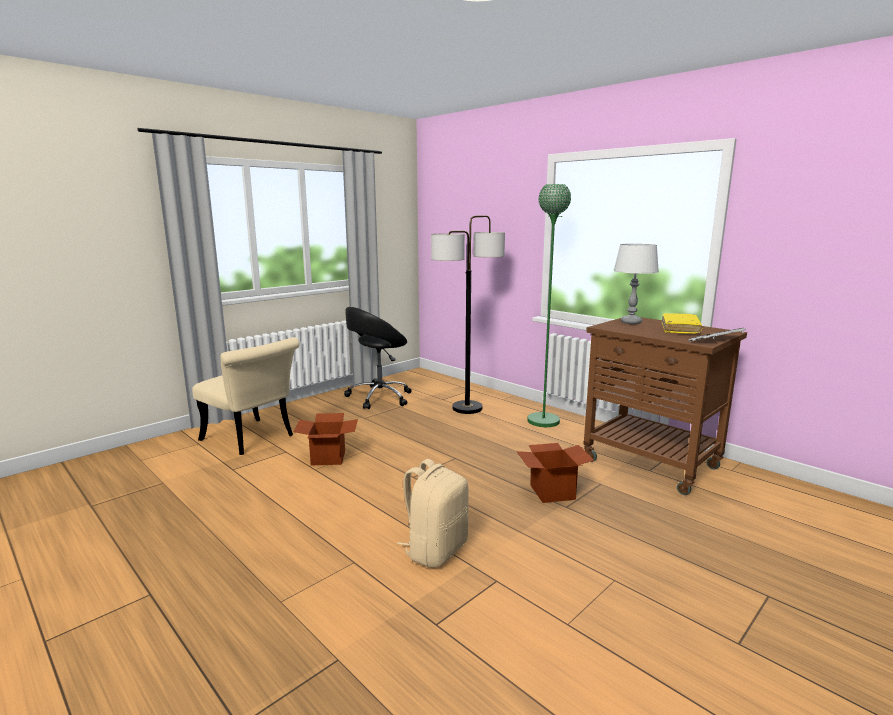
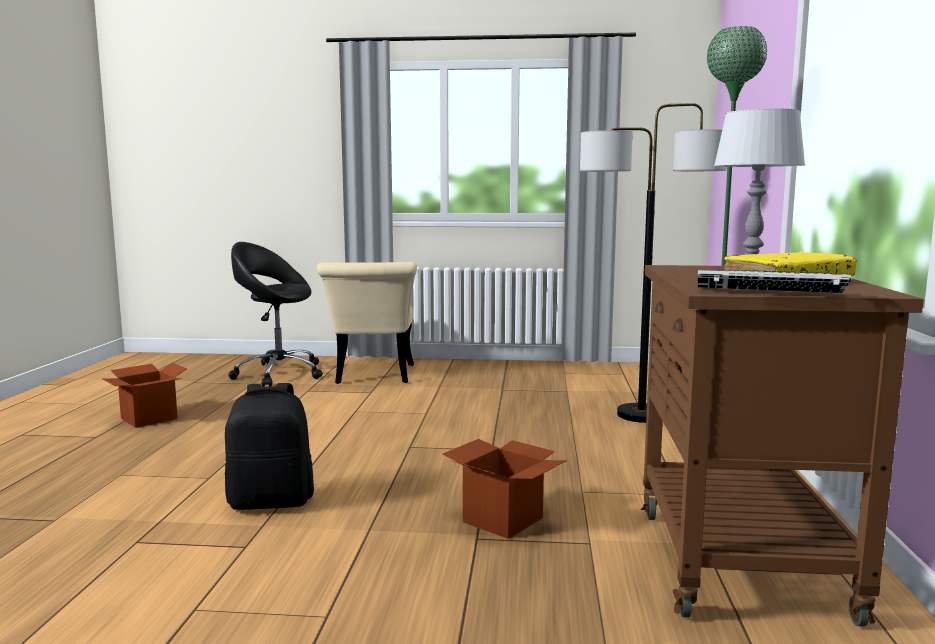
camera: 50 degrees right, 5 degrees down
(328, 458) = (387, 407): cardboard box -> cardboard box (149, 418)
(378, 398) = (564, 378): black office chair -> black office chair (277, 374)
(435, 550) = (272, 501): beige backpack -> black backpack

